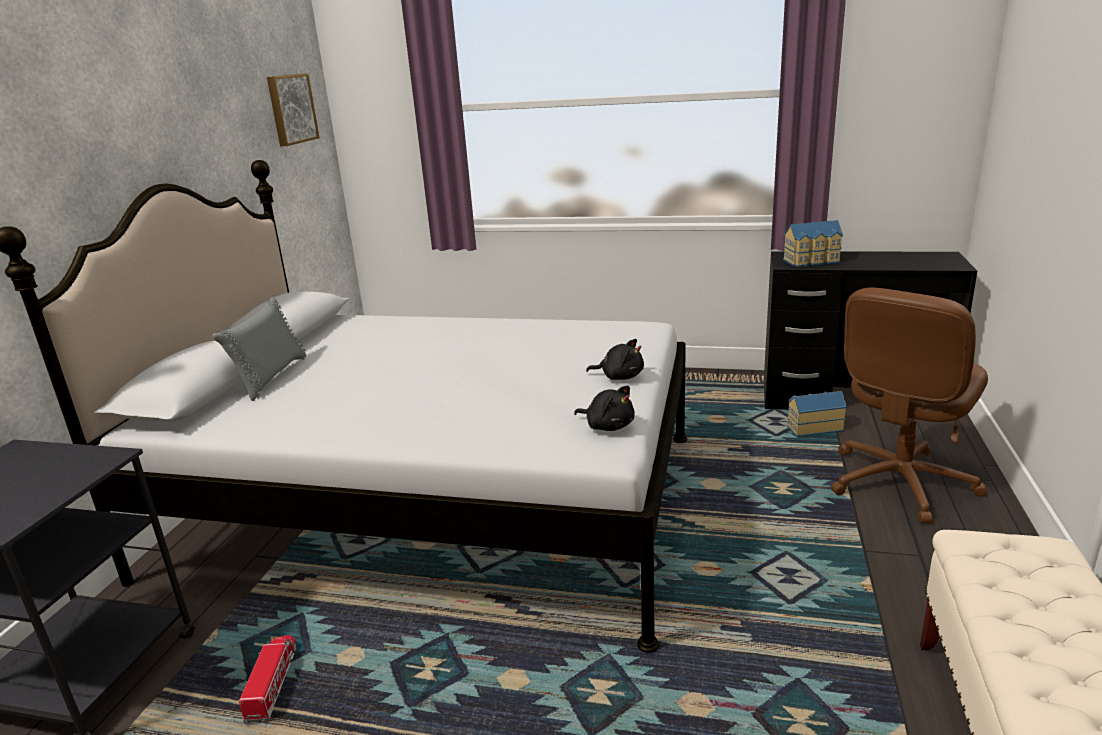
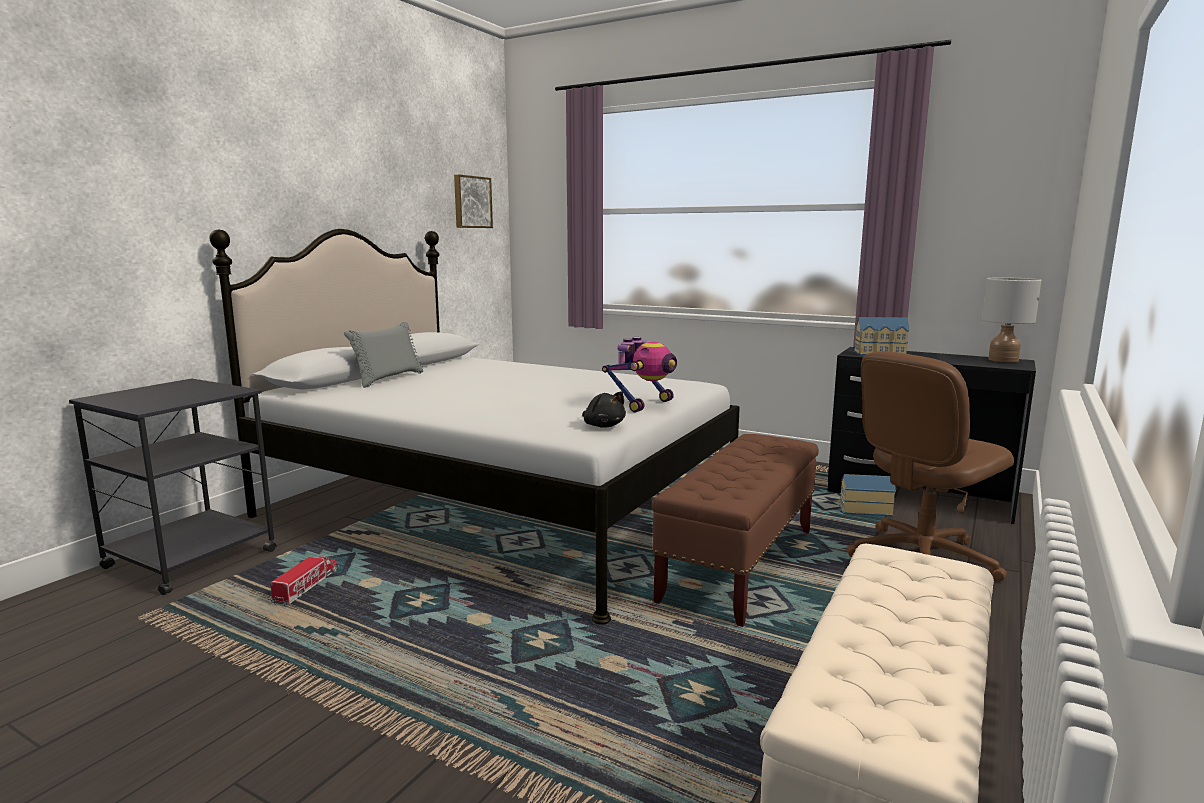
camera: 15 degrees right, 10 degrees down
(619, 377) = (644, 404): black plush toy -> toy robot
(739, 529) = (739, 564): none -> brown bench
(933, 256) = (1003, 360): none -> grey table lamp

